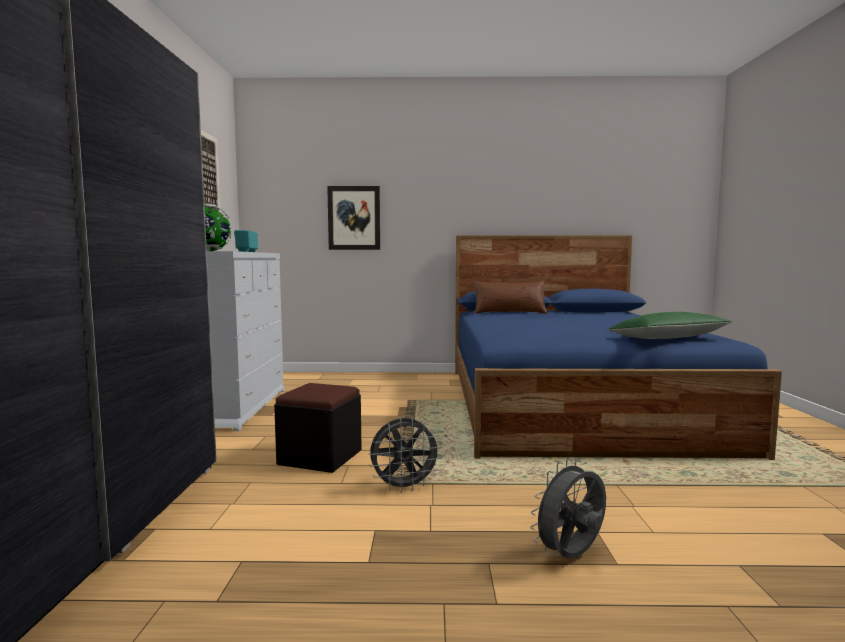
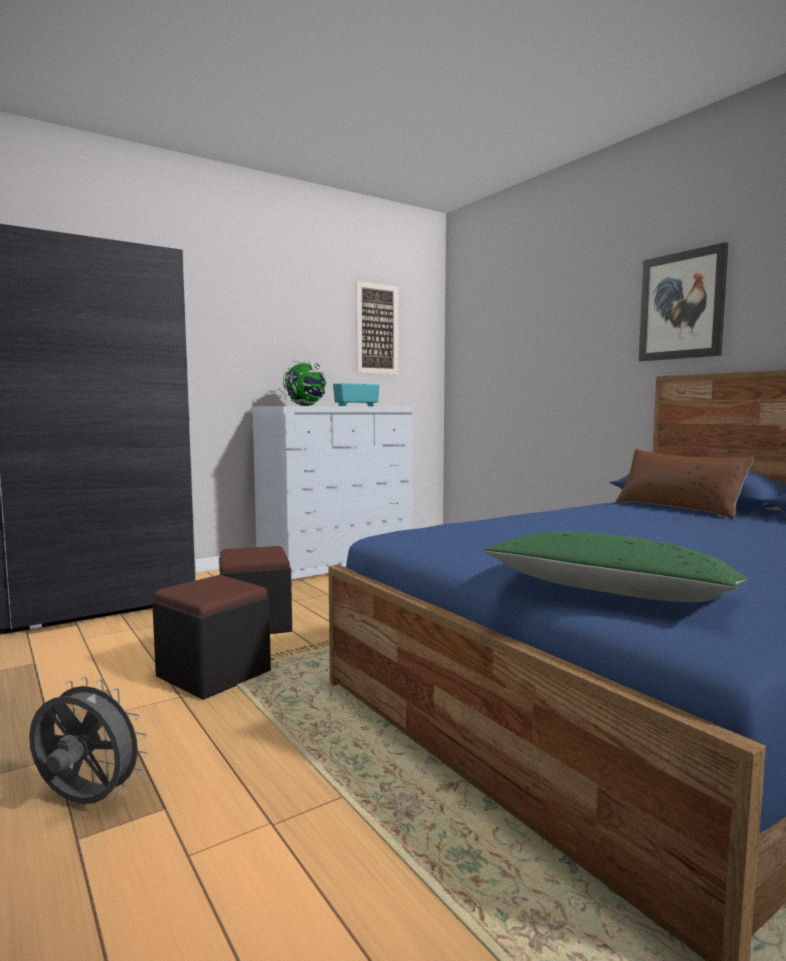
camera: 55 degrees right, 0 degrees up
(354, 218) = (540, 358): picture -> picture (681, 306)
(404, 487) = (214, 674): grey fan -> black ottoman

